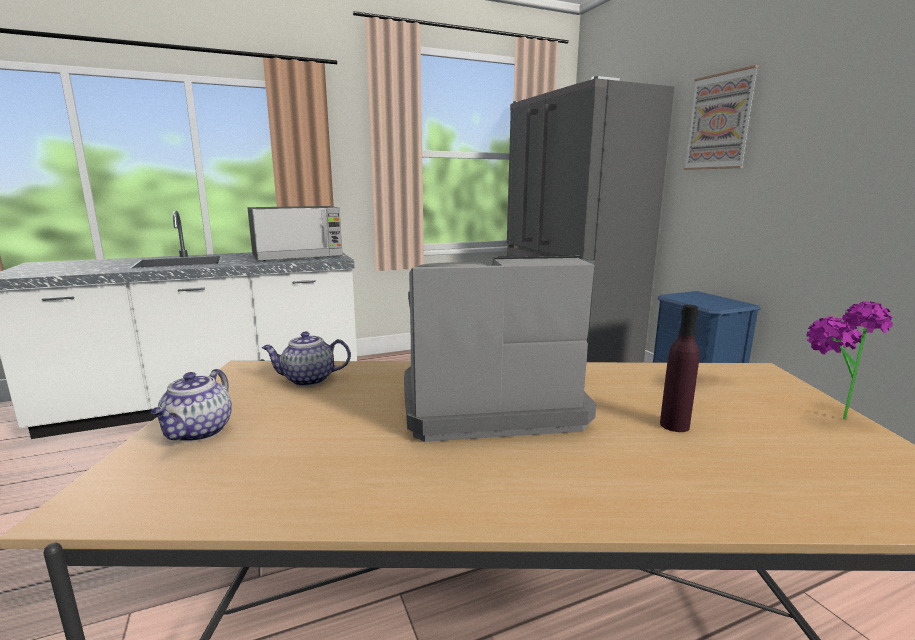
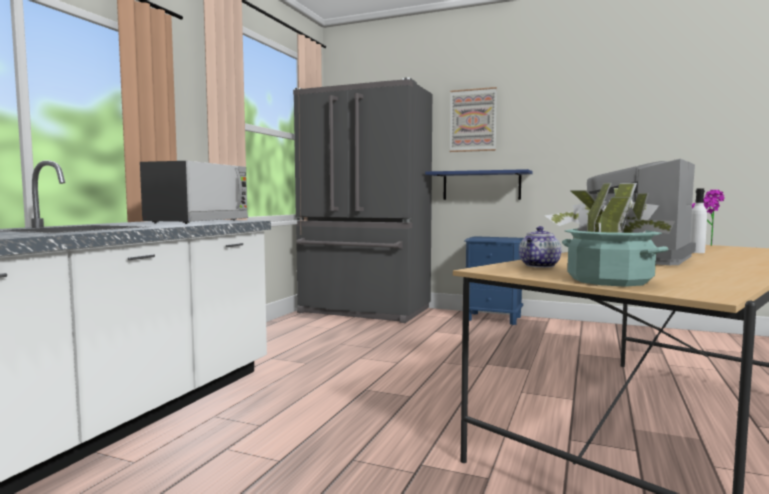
camera: 45 degrees left, 10 degrees down
(198, 432) = (610, 280): teapot -> potted plant
(674, 425) = (696, 252): purple bottle -> white bottle
(717, 220) = (481, 185): none -> blue shelf

